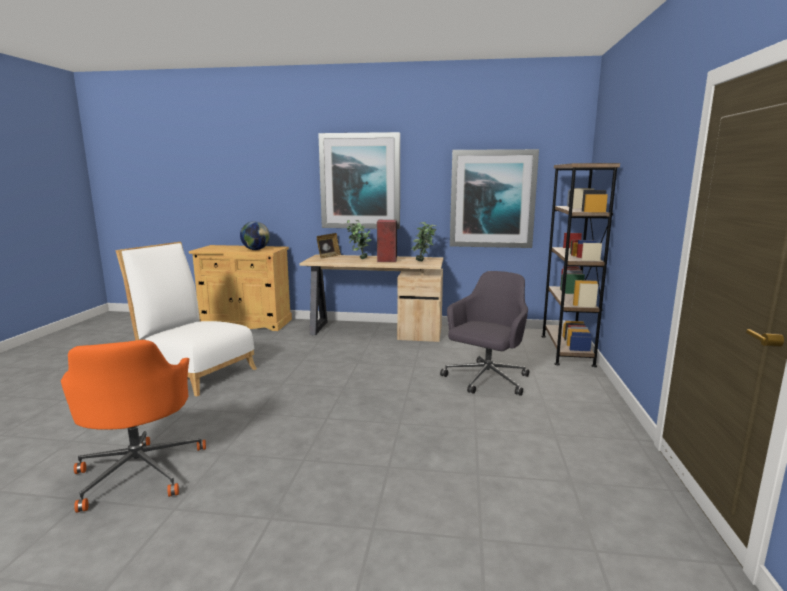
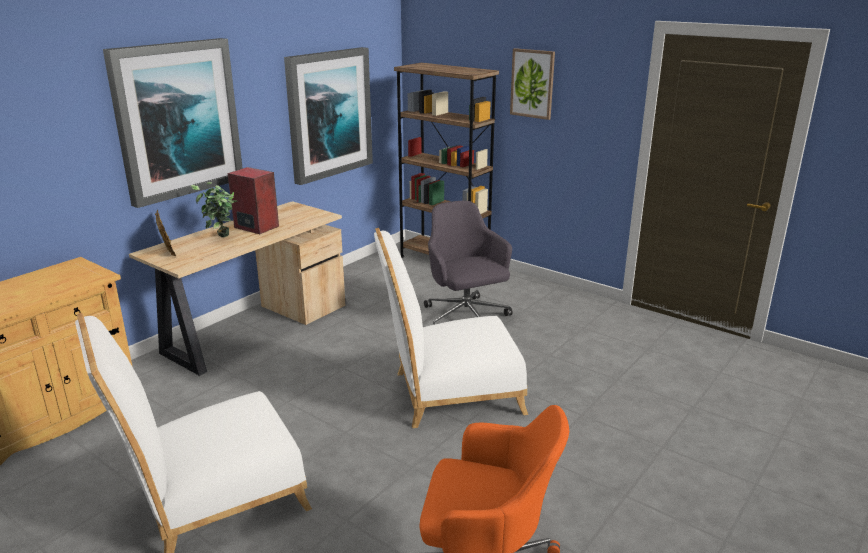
camera: 60 degrees left, 10 degrees up
(256, 249) = (63, 281): globe -> none
(361, 402) = (449, 394): none -> white chair
(424, 261) = (300, 214): potted plant -> none
(635, 173) = (532, 83): none -> picture

